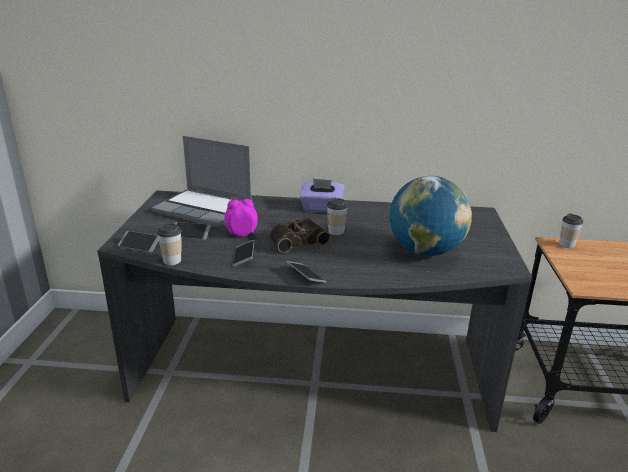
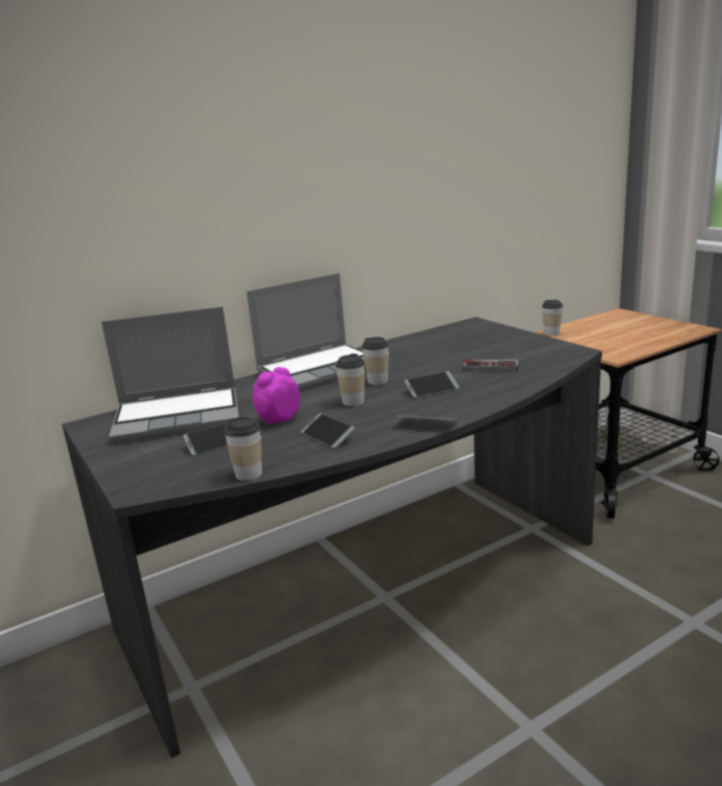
camera: 35 degrees left, 5 degrees down
(139, 245) = (168, 479): phone -> phone (432, 390)
(297, 240) = (353, 402): binoculars -> cup
(321, 209) = (320, 369): purple tissue box -> laptop
(425, 252) = (491, 365): globe -> game controller

